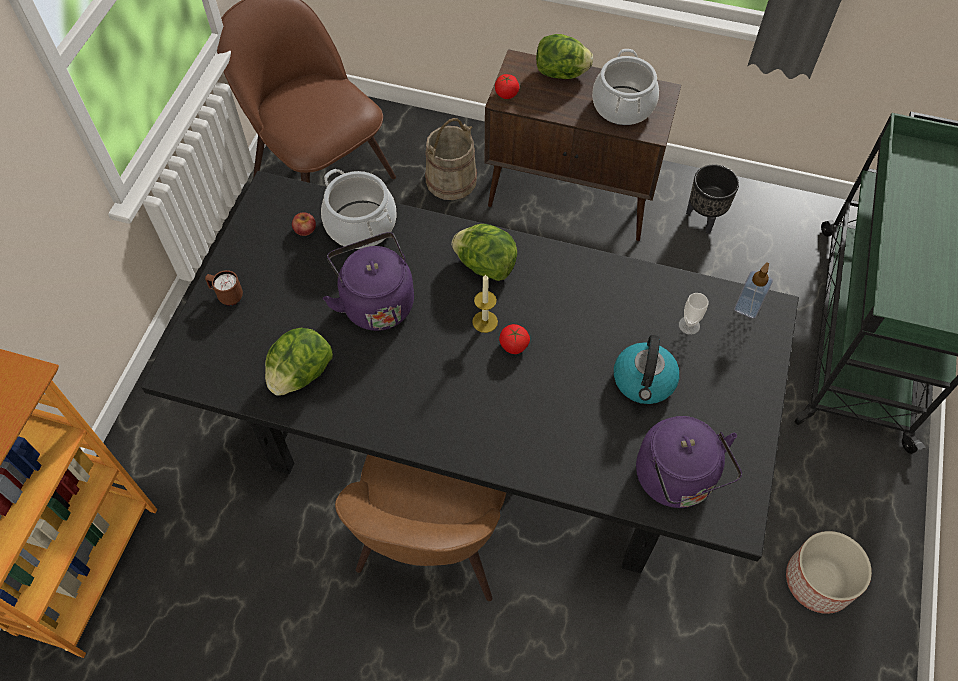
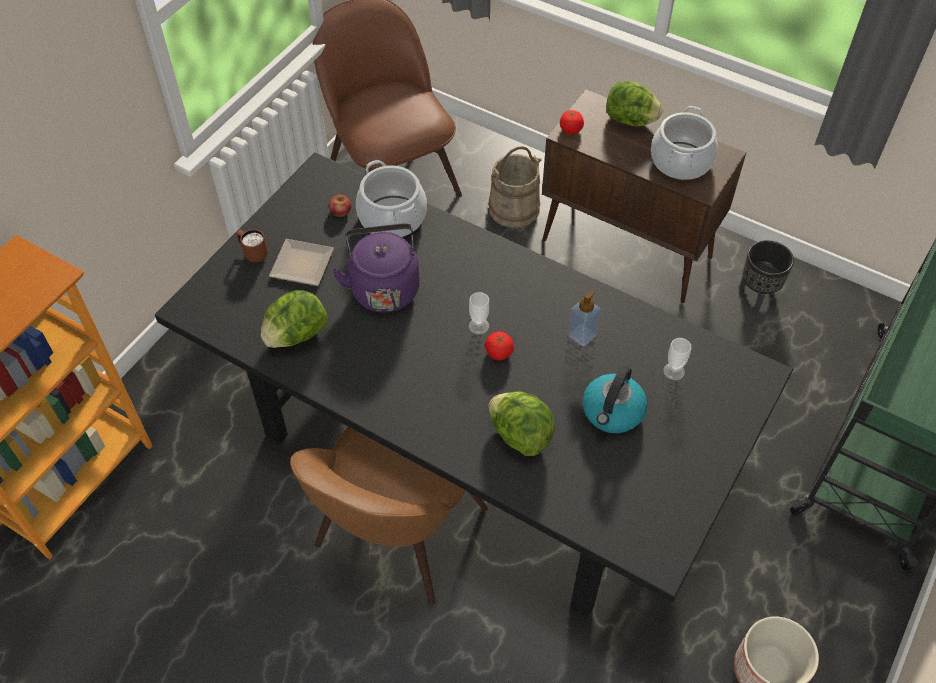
camera: 15 degrees right, 5 degrees down
(280, 298) = (300, 266): none -> plate
(485, 265) = (495, 276): lettuce -> lettuce (520, 435)
(485, 321) = (478, 326): candle -> cup
(677, 480) = (615, 508): purple kettle -> none
(747, 307) = (737, 367): soap dispenser -> soap dispenser (582, 335)

